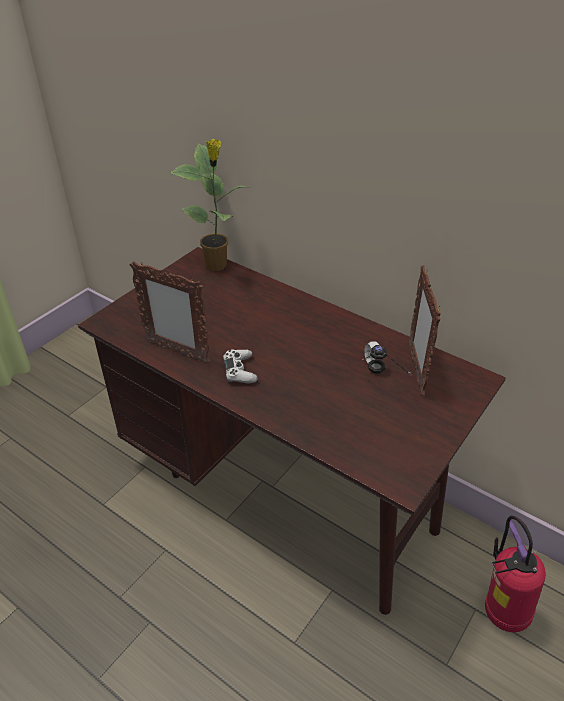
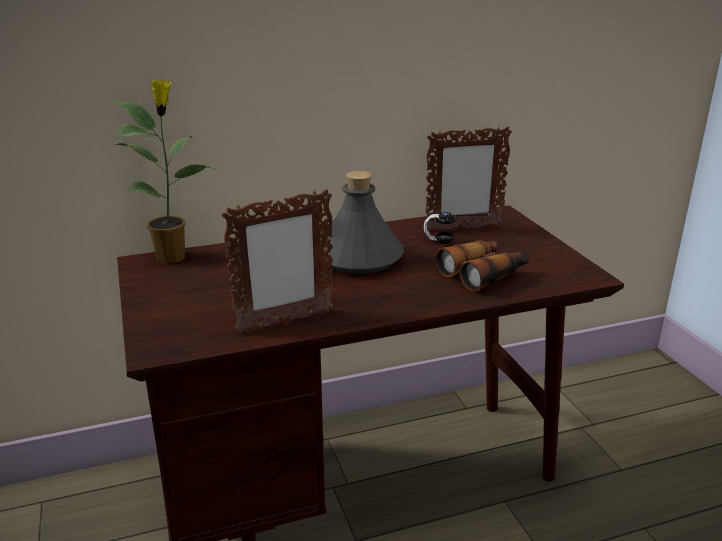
camera: 55 degrees left, 15 degrees down
(240, 371) = (364, 297): white game controller -> none
(297, 340) = (358, 258): none -> grey bottle
(341, 415) = (484, 273): none -> binoculars
(416, 369) = (463, 228): picture frame -> picture frame turned 45 degrees counterclockwise
(500, 612) = (593, 416): fire extinguisher -> none

